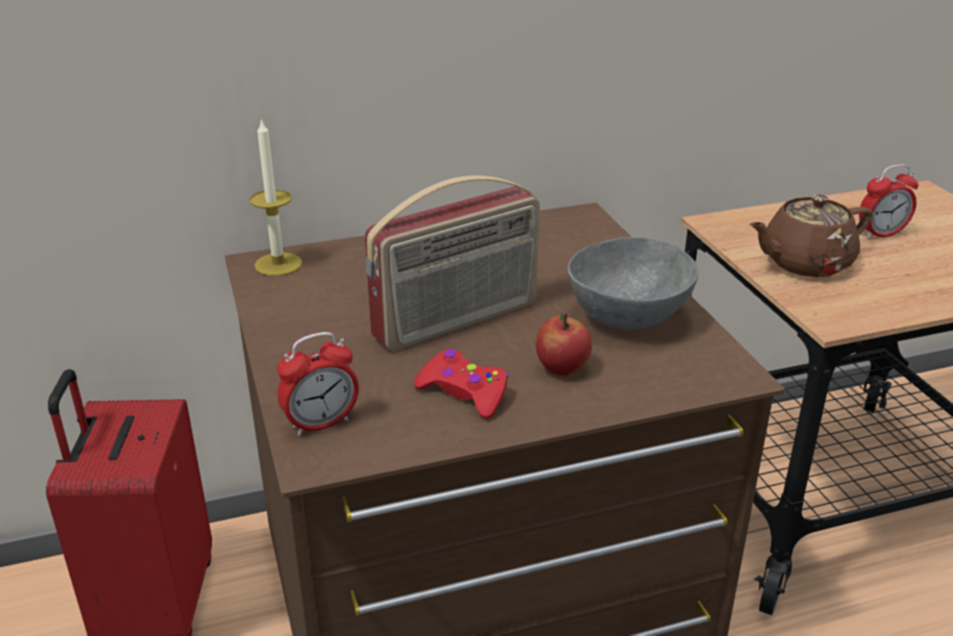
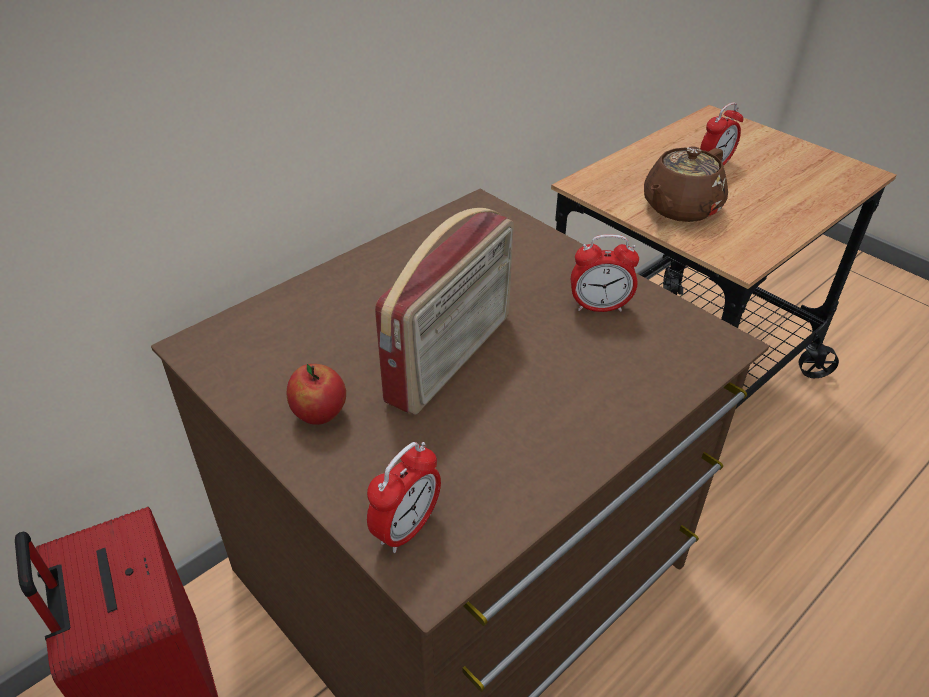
camera: 25 degrees left, 10 degrees up
(278, 264) = (220, 341): candle -> none
(464, 392) = (517, 441): red game controller -> none
(562, 368) = (583, 383): apple -> apple (320, 414)
(631, 317) = (599, 307): grey bowl -> alarm clock

